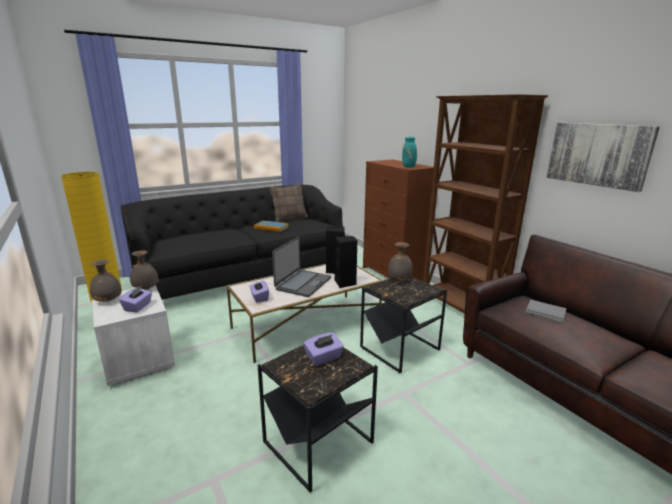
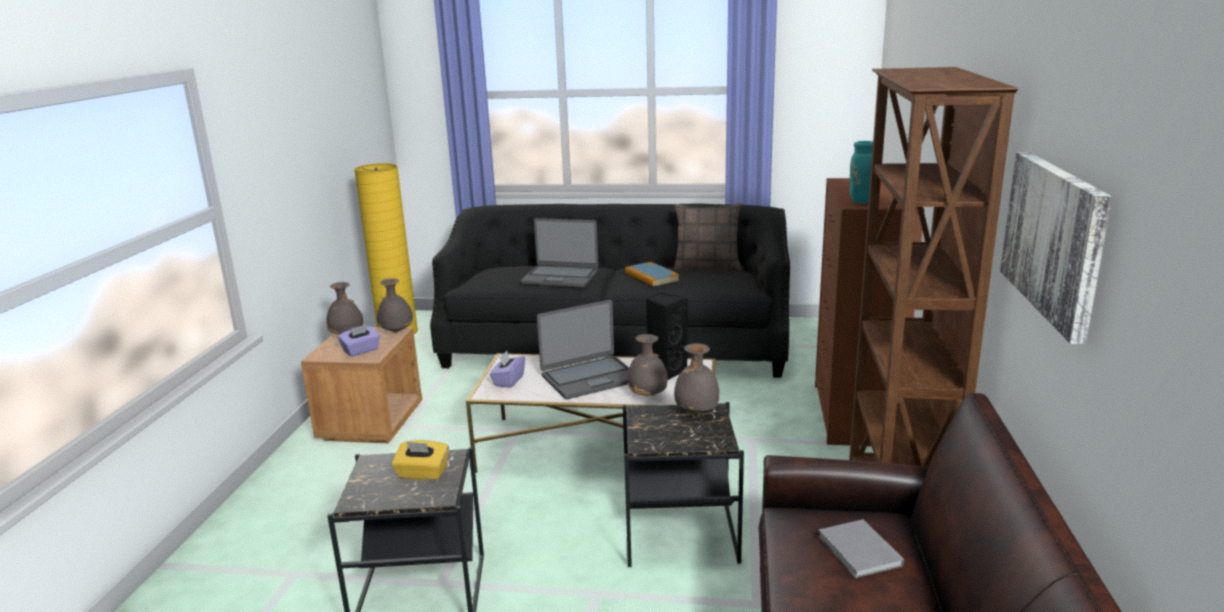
camera: 40 degrees right, 0 degrees up
(139, 361) = (371, 423): white nightstand -> brown nightstand
(219, 237) = (560, 277): none -> laptop
(323, 358) = (422, 474): purple tissue box -> yellow tissue box
(345, 283) = (648, 395): black speaker -> grey vase

